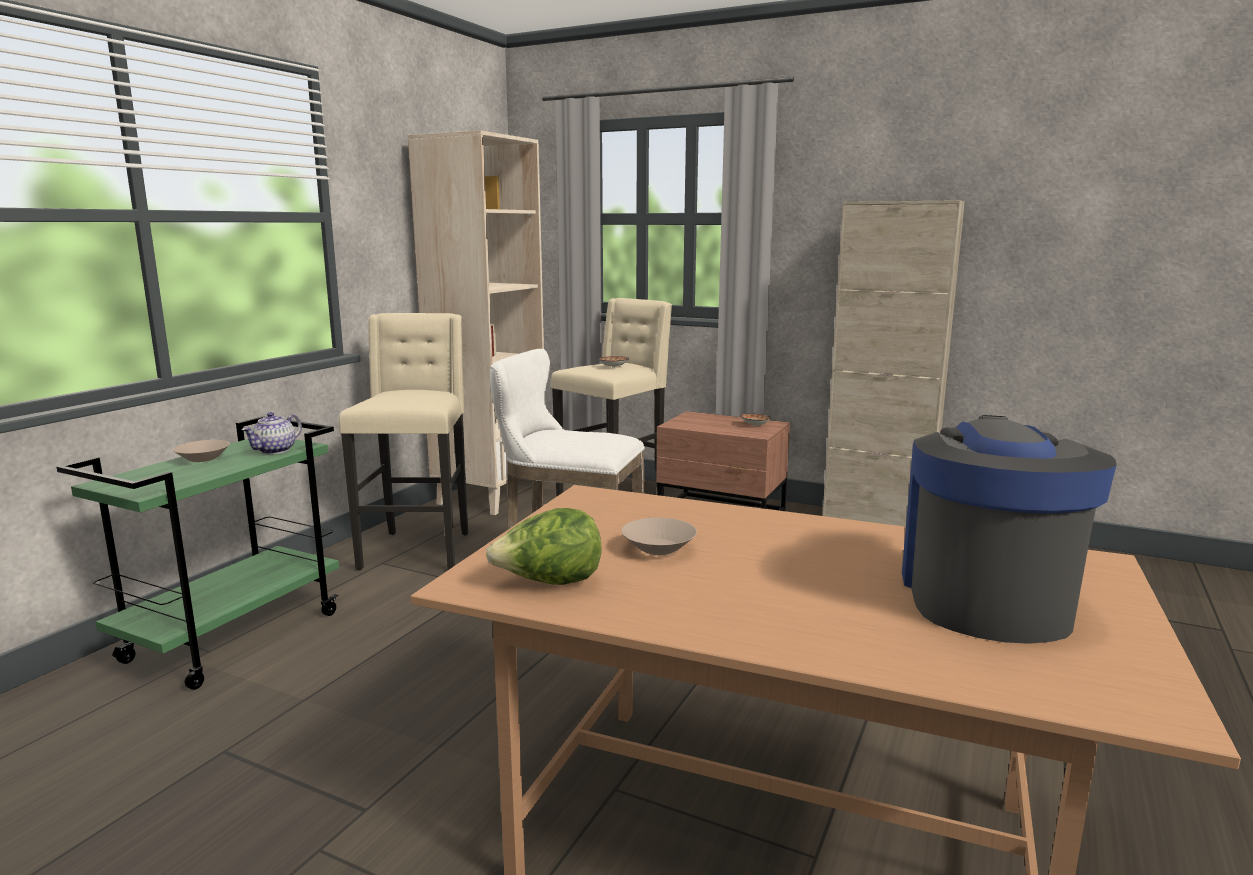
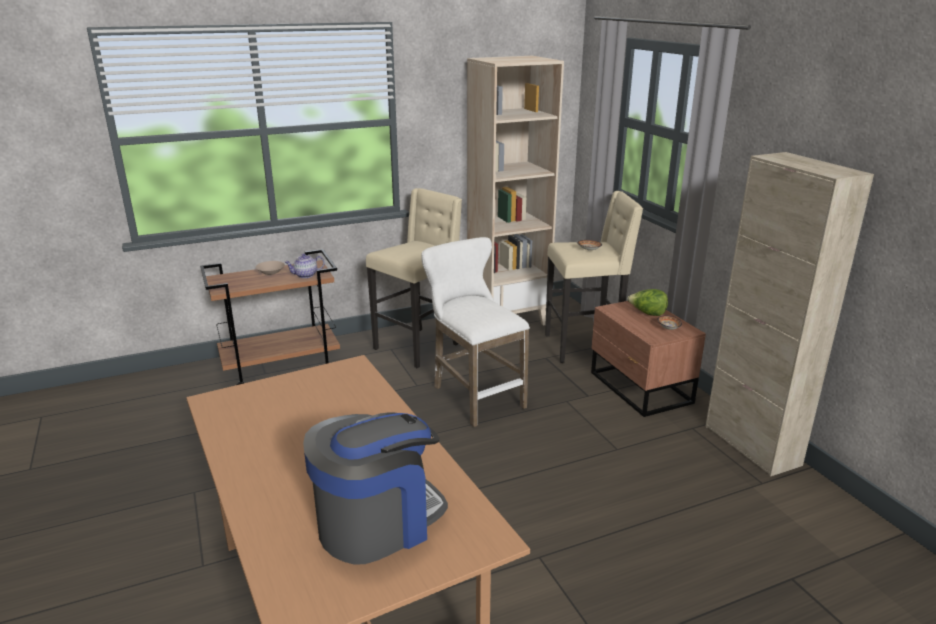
camera: 40 degrees right, 10 degrees up
(234, 636) = (282, 369): green cart -> brown cart
(549, 583) = (235, 415): lettuce -> lettuce (647, 314)
(658, 549) = (310, 416): beige bowl -> none

